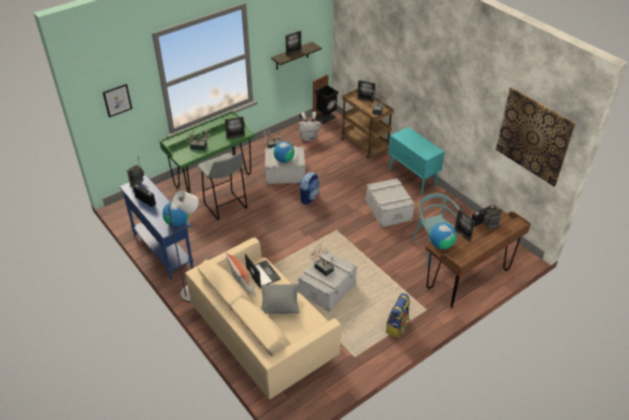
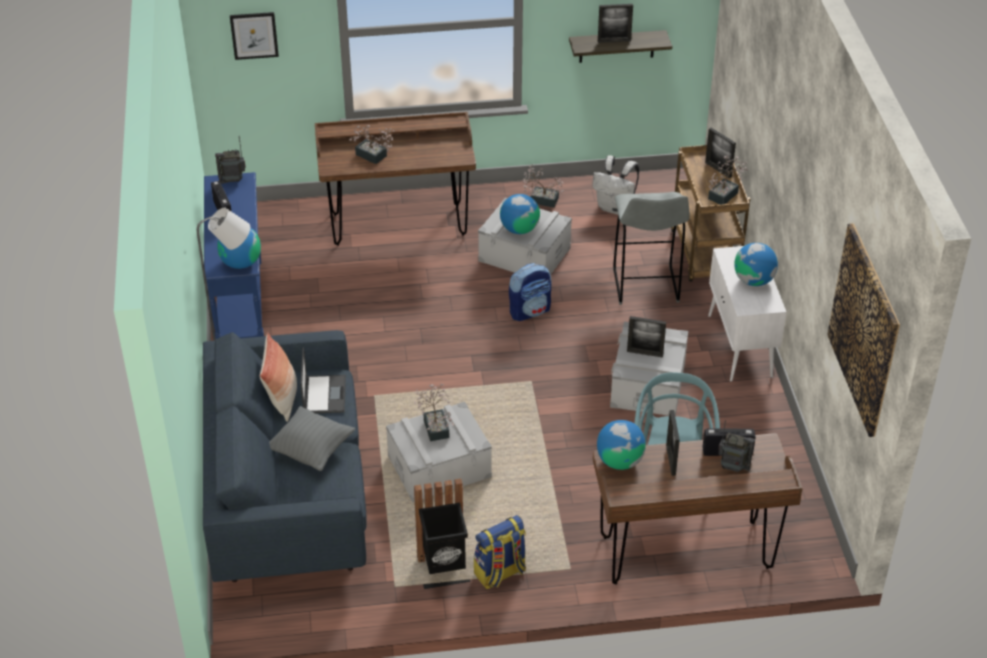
camera: 30 degrees right, 0 degrees up
(213, 180) = (398, 224): green desk -> brown desk
(226, 207) = (385, 276): grey stool -> grey stool (646, 287)
(235, 137) = (441, 159): picture frame -> picture frame (645, 353)
(264, 335) = (289, 495): beige sofa -> blue sofa
(325, 117) = (675, 181): black trash can -> black trash can (444, 571)
(413, 178) = (740, 347): turquoise cabinet -> white cabinet
(419, 143) = (753, 280): none -> globe

